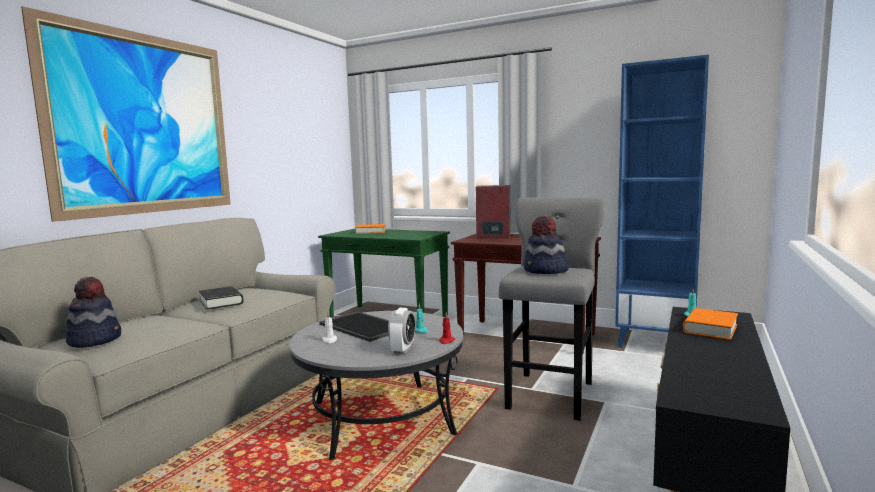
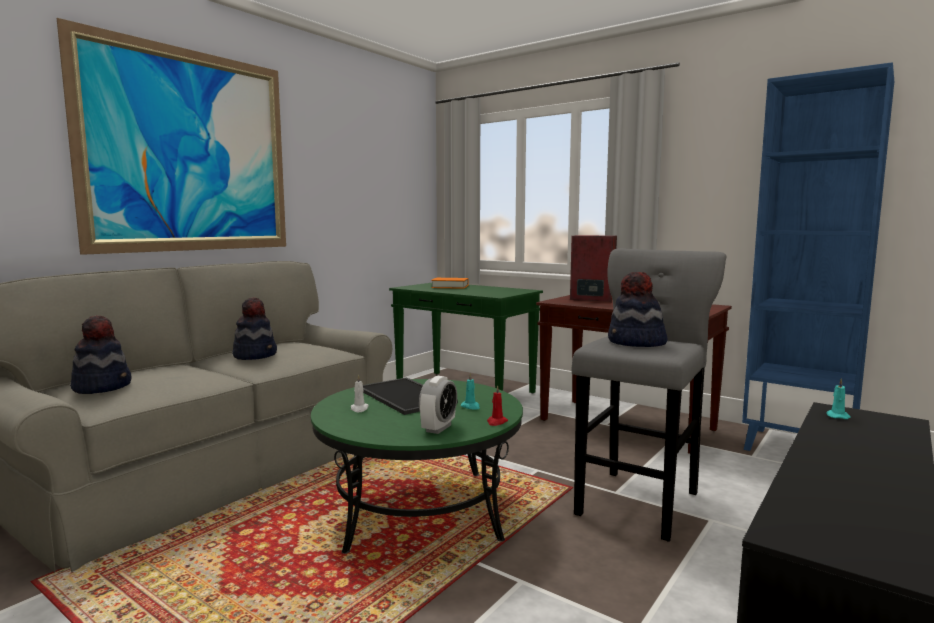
camera: 10 degrees right, 0 degrees up
(221, 302) = (255, 355): black book -> hat
(381, 418) = (419, 509): grey coffee table -> green coffee table
(710, 329) = (860, 437): orange book -> none

